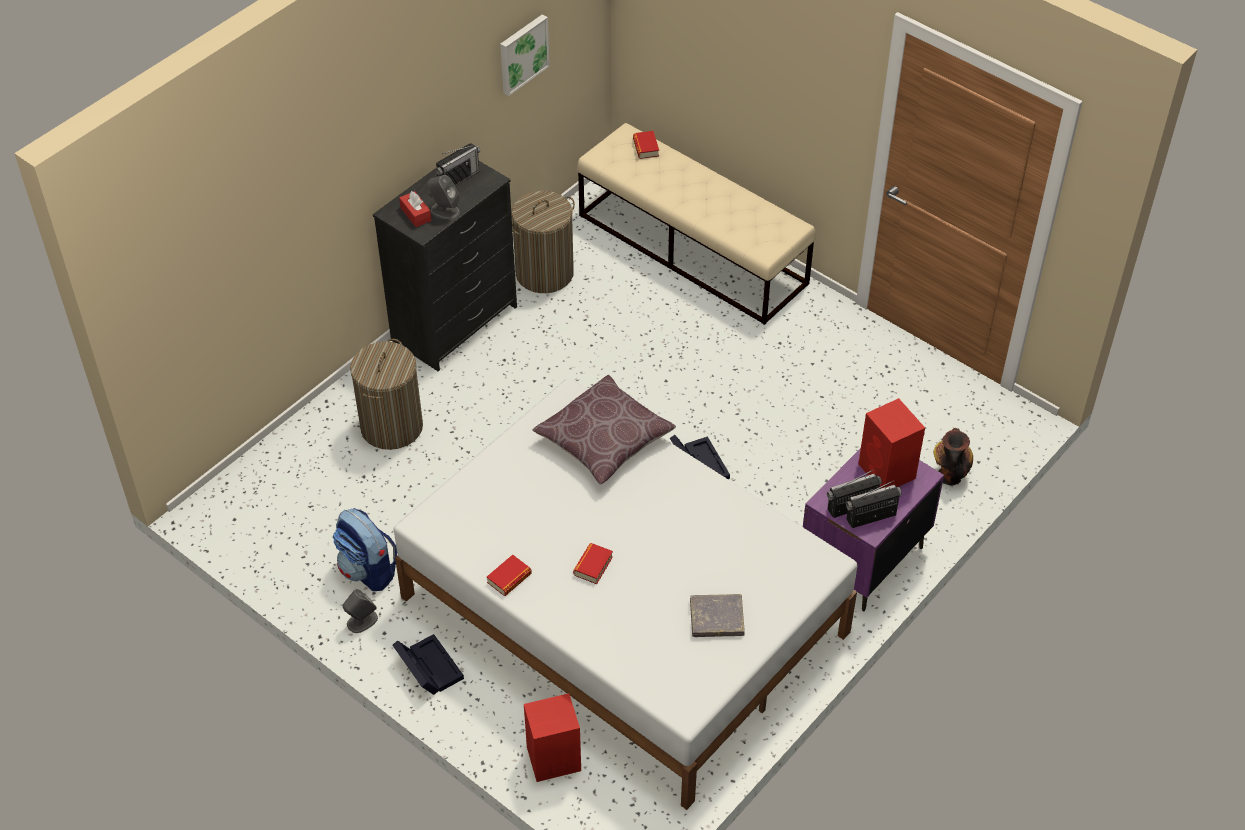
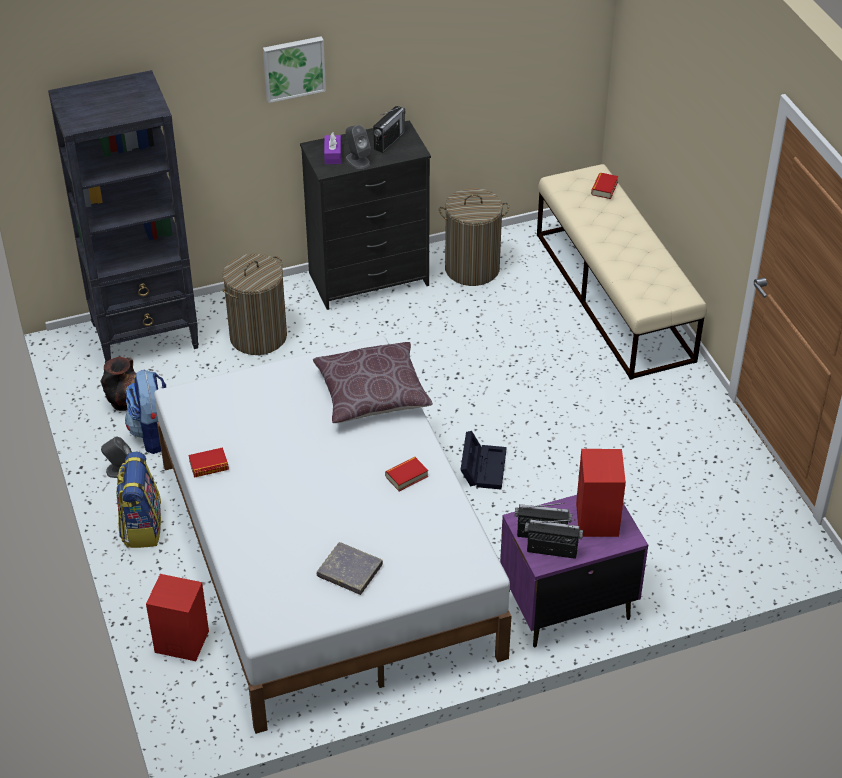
camera: 30 degrees right, 5 degrees down
(278, 473) = (146, 336): none -> black bookcase
(415, 214) = (333, 155): red tissue box -> purple tissue box
(427, 667) = (141, 526): black storage box -> backpack
(458, 179) = (389, 141): radio -> radio turned 45 degrees counterclockwise
(522, 53) = (495, 54): picture -> picture (293, 67)
(593, 566) = (282, 486): book -> book (406, 476)
(949, 475) = (703, 570): vase -> vase (123, 402)

